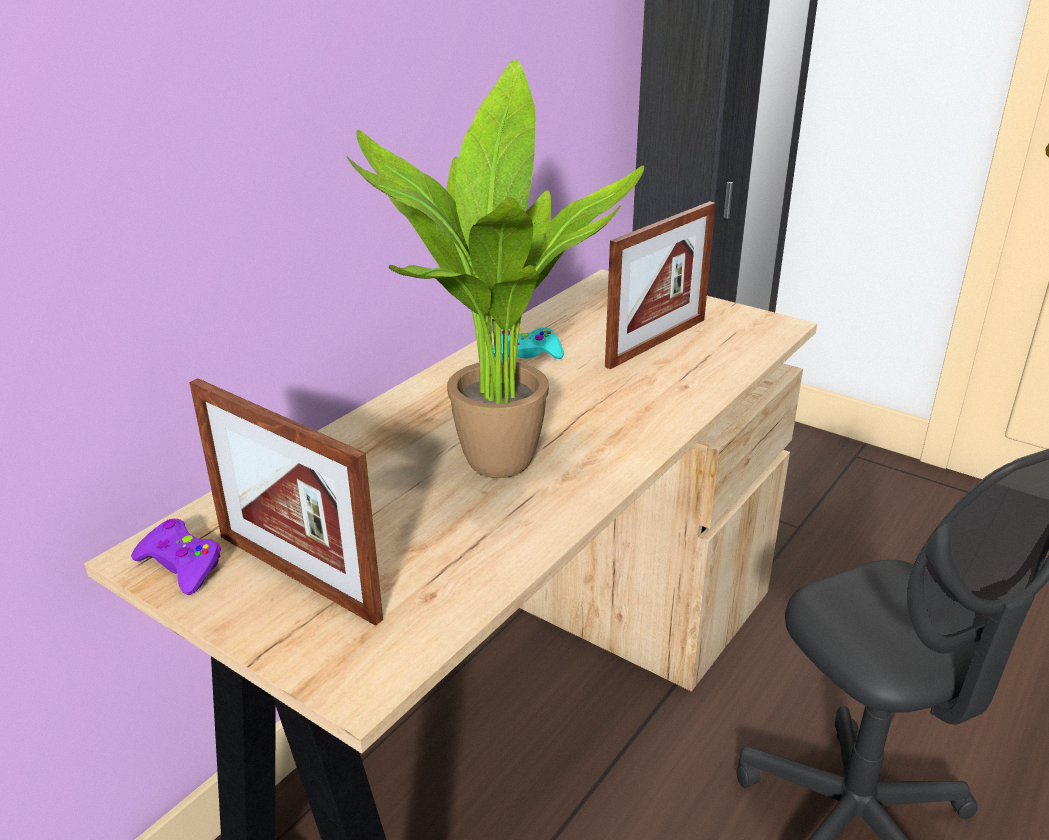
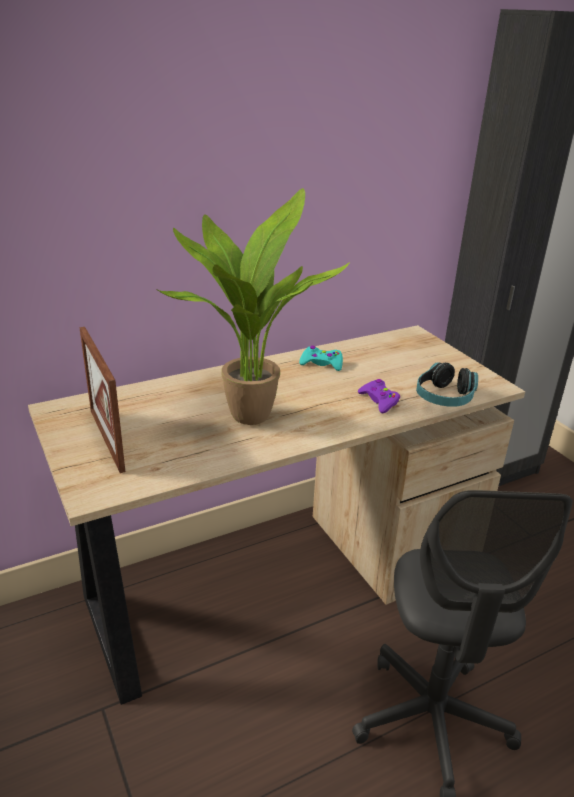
camera: 25 degrees right, 0 degrees up
(181, 565) = (64, 418): purple game controller -> purple game controller (379, 401)
(656, 342) = (406, 376): picture frame -> none
(733, 357) = (445, 397): none -> headphones

